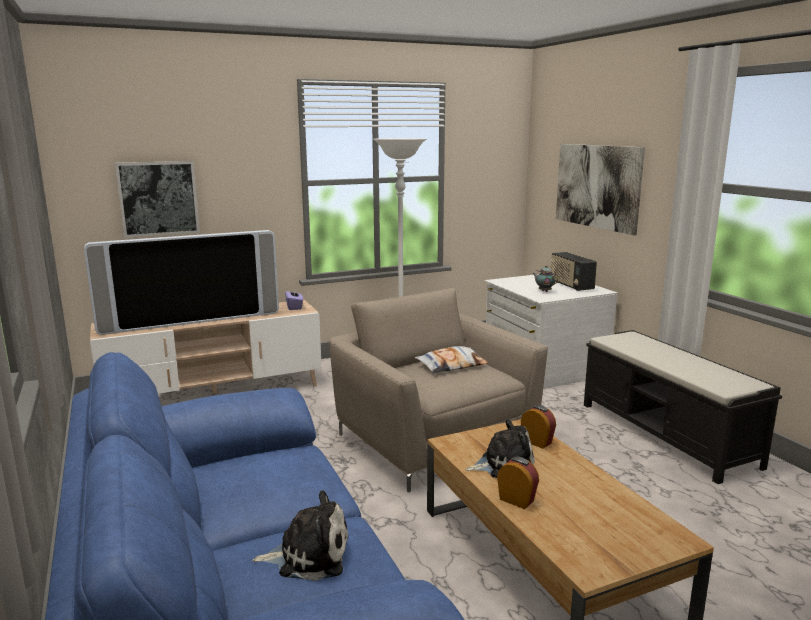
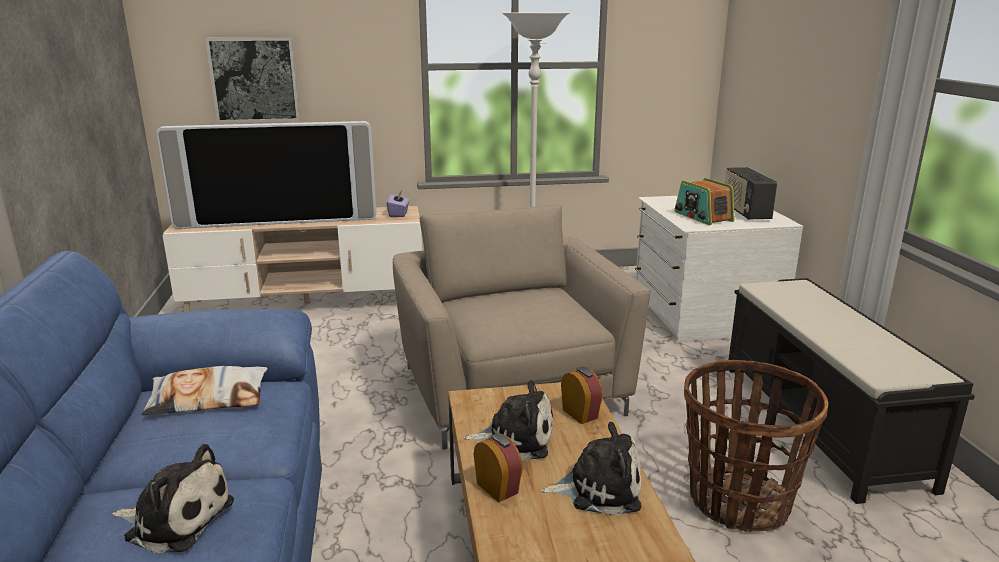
camera: 15 degrees right, 5 degrees up
(451, 365) = (532, 301): pillow -> pillow (208, 398)
(544, 291) = (702, 217): teapot -> radio
(586, 489) = (599, 488): none -> plush toy
(597, 186) = (794, 80): picture -> none
(642, 495) = (737, 501): none -> basket

